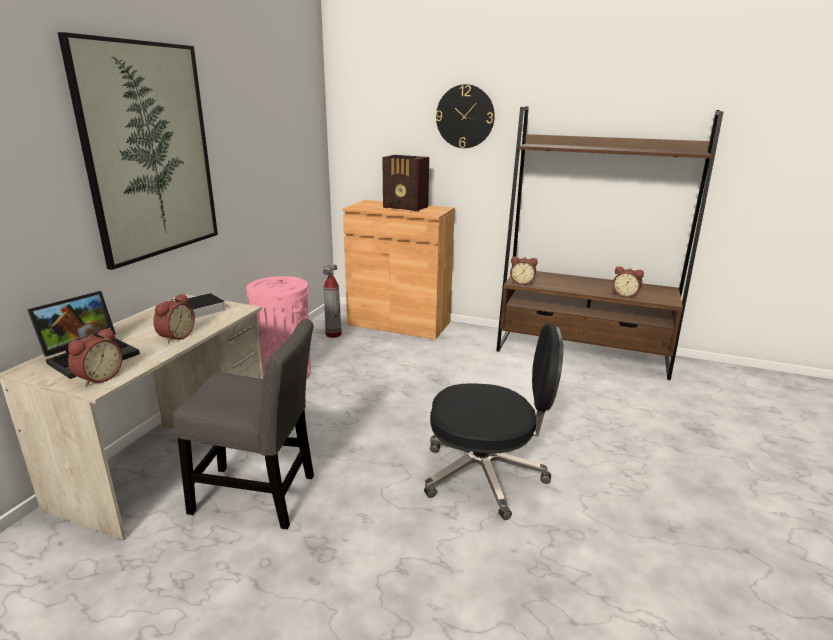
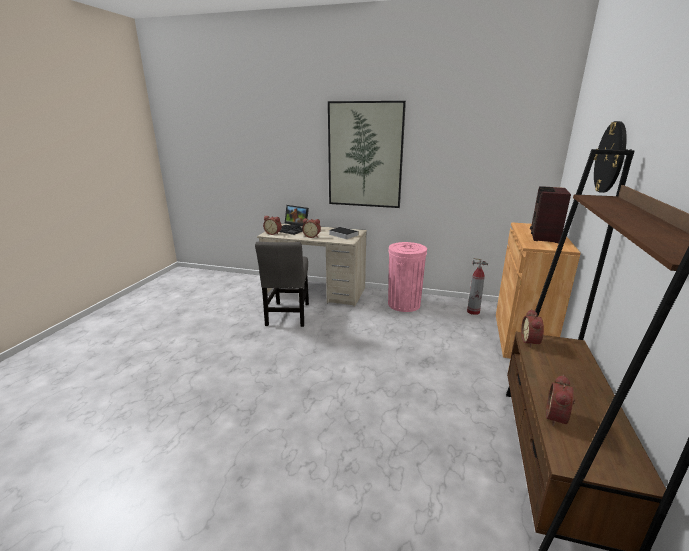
camera: 85 degrees right, 0 degrees up
(485, 475) = (305, 384): black office chair -> none

